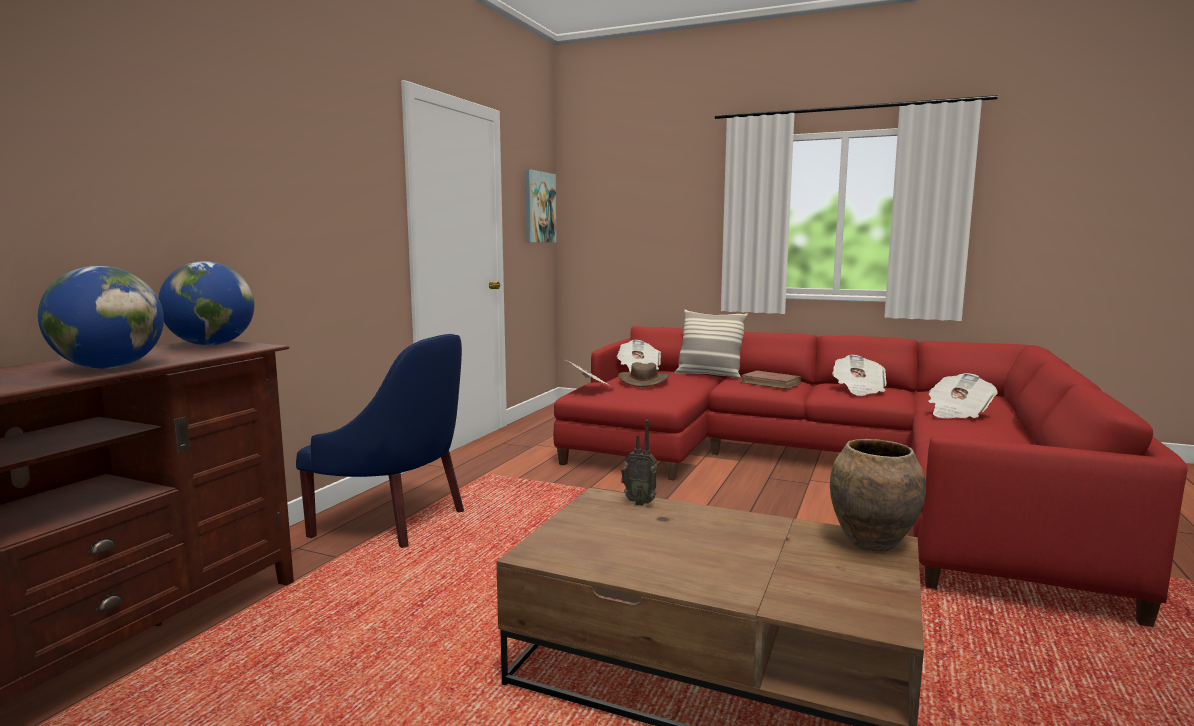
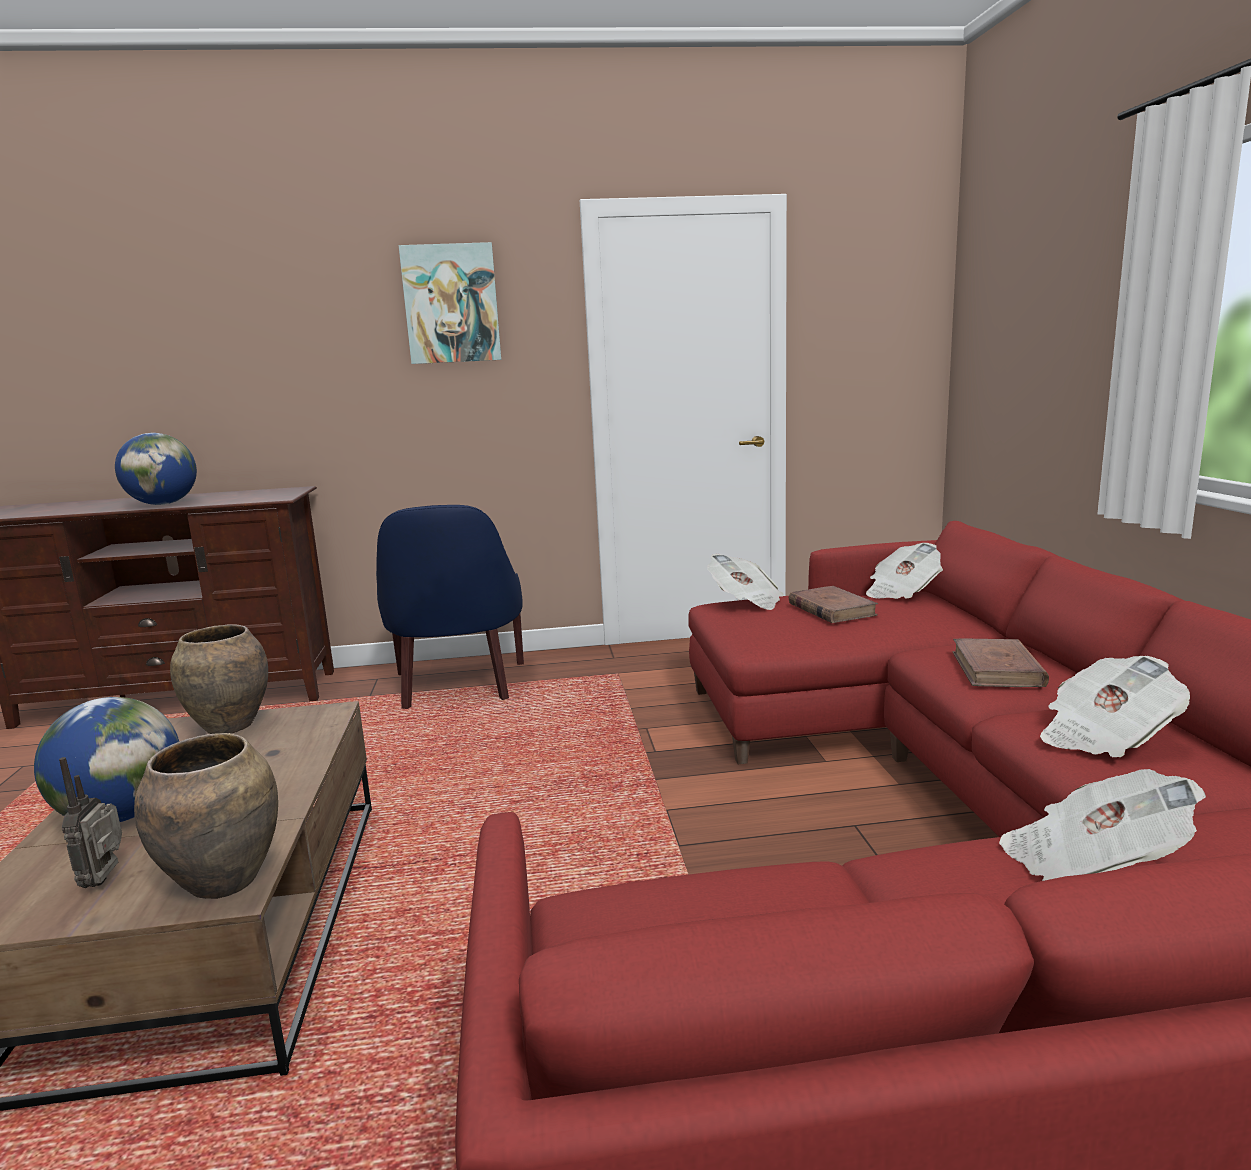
camera: 60 degrees right, 5 degrees up
(211, 345) = (278, 493): globe -> globe (122, 815)
(539, 207) = (893, 322): picture -> picture (451, 304)
(578, 529) = (229, 726): none -> brown vase
(639, 502) = (319, 731): radio -> radio (107, 880)
(644, 381) = (831, 609): brown hat -> brown book
(709, 375) = (974, 628): pillow -> none

